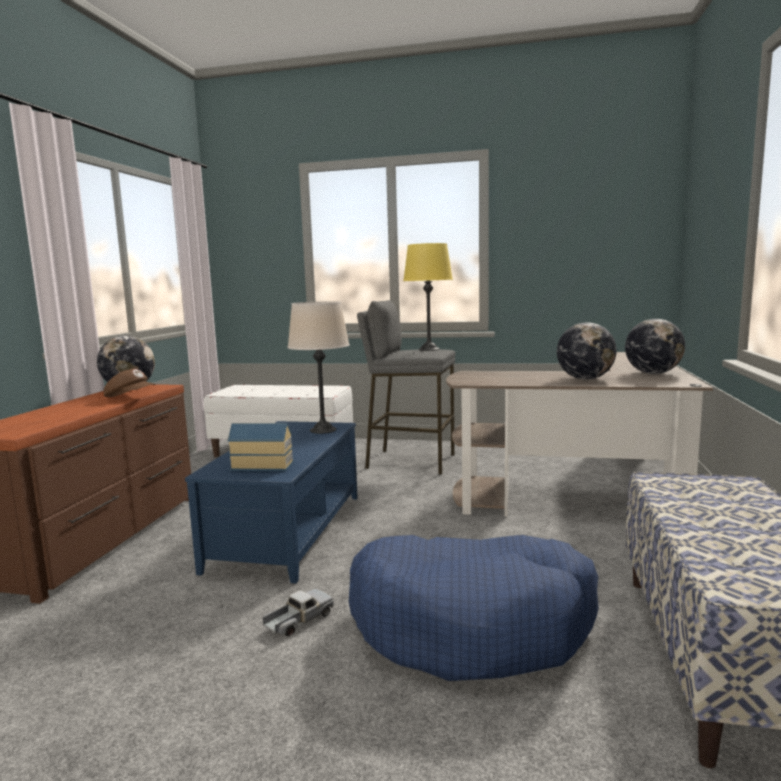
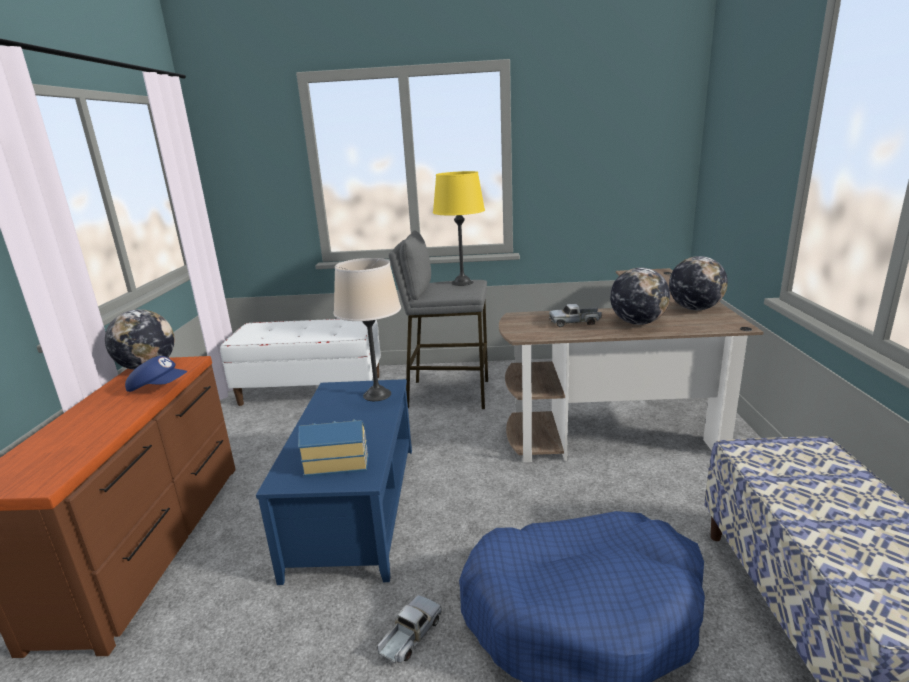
camera: 10 degrees left, 10 degrees up
(131, 397) = (159, 387): brown cap -> blue cap
(522, 377) = (575, 322): none -> toy truck

